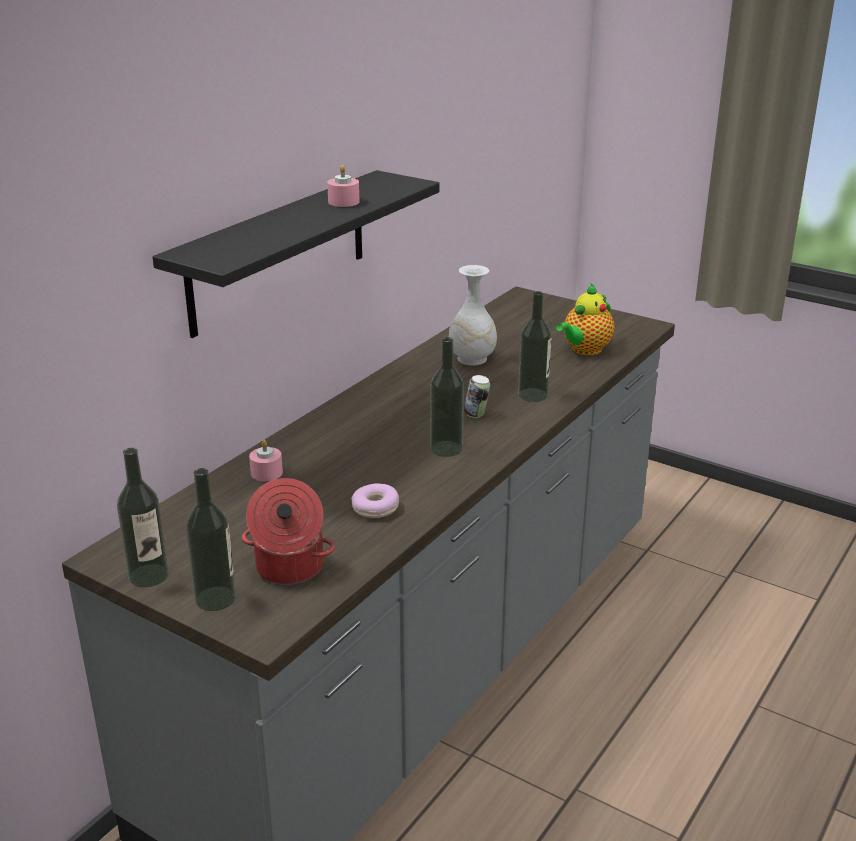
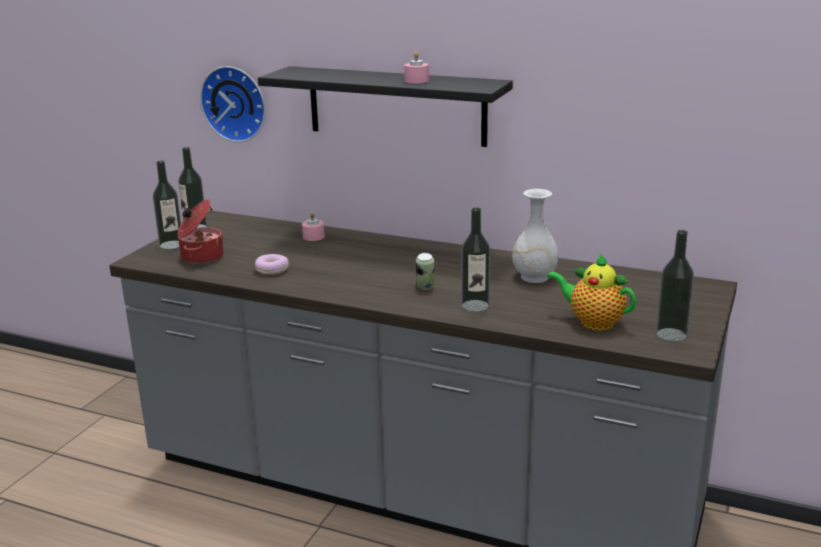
camera: 80 degrees right, 5 degrees down
(75, 356) = (236, 103): none -> wall clock
(446, 448) = (363, 282): bottle -> bottle (671, 335)

